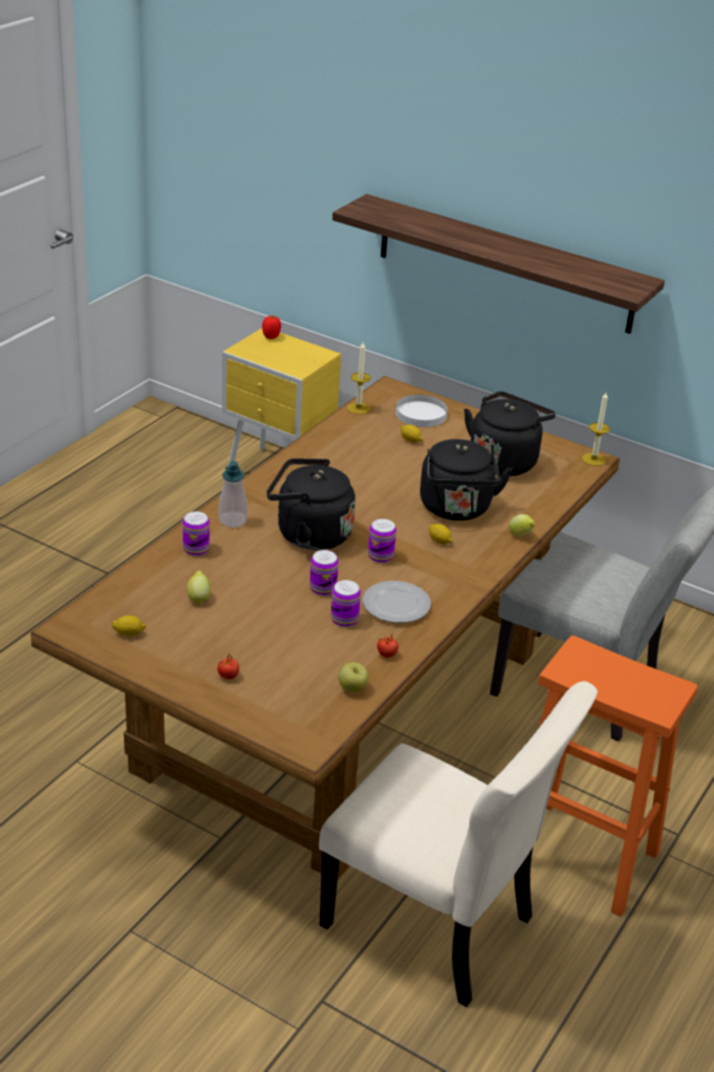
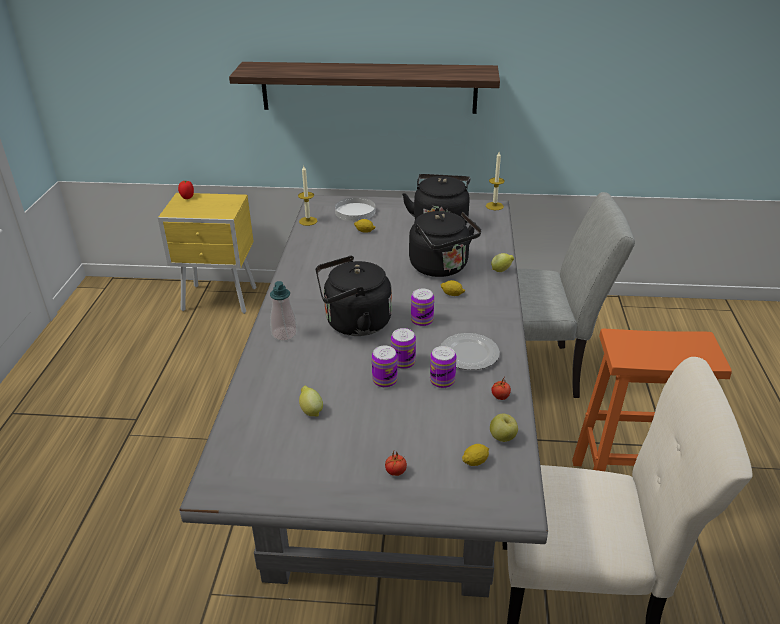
camera: 25 degrees left, 0 degrees up
(129, 633) = (275, 470): lemon -> lemon (475, 461)
(196, 549) = (274, 369): can -> can (385, 380)
(343, 709) = (389, 452): brown dining table -> grey dining table

